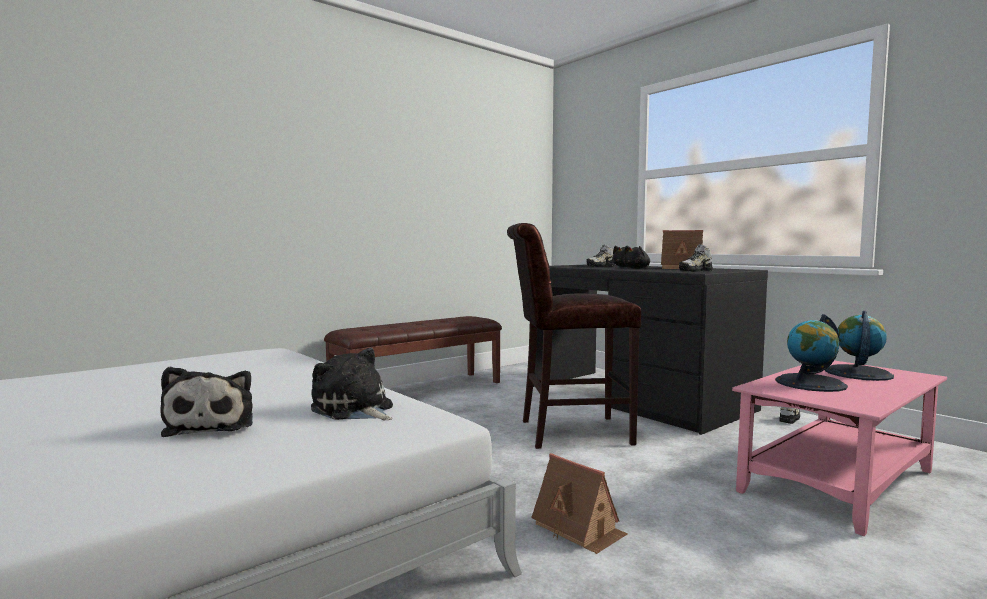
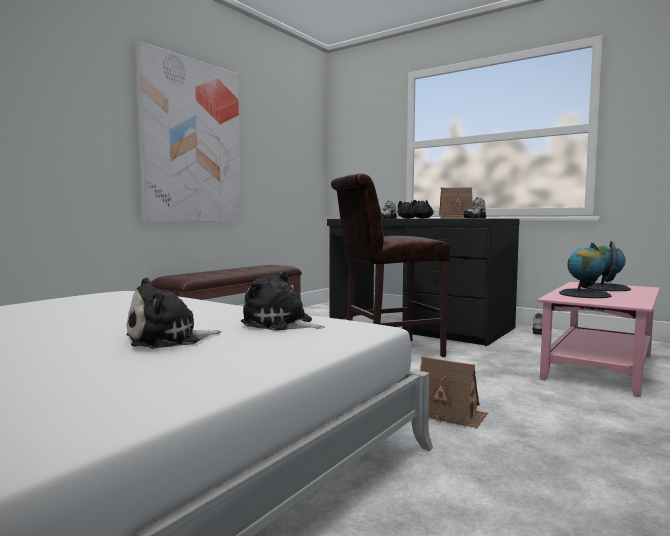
camera: 15 degrees left, 0 degrees up
(212, 424) = (168, 339): plush toy -> plush toy turned 90 degrees clockwise
(377, 183) = (191, 142): none -> picture

